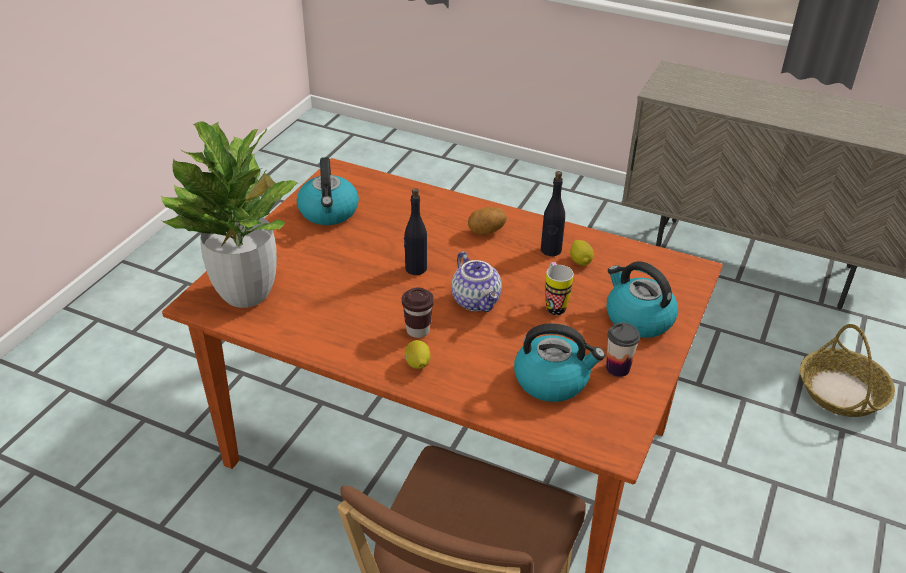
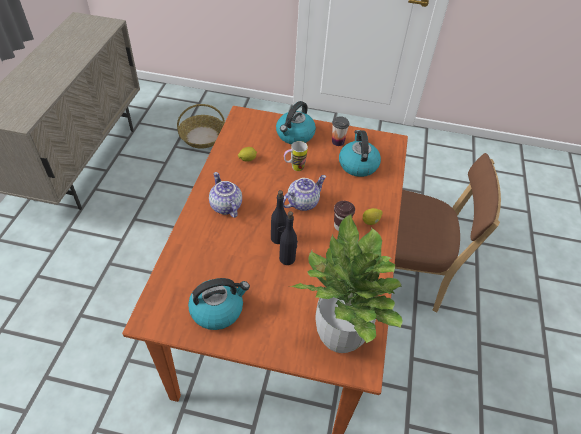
camera: 105 degrees left, 10 degrees up
(486, 232) = (225, 206): potato -> teapot
(551, 250) = (239, 173): black bottle -> black bottle (287, 259)

